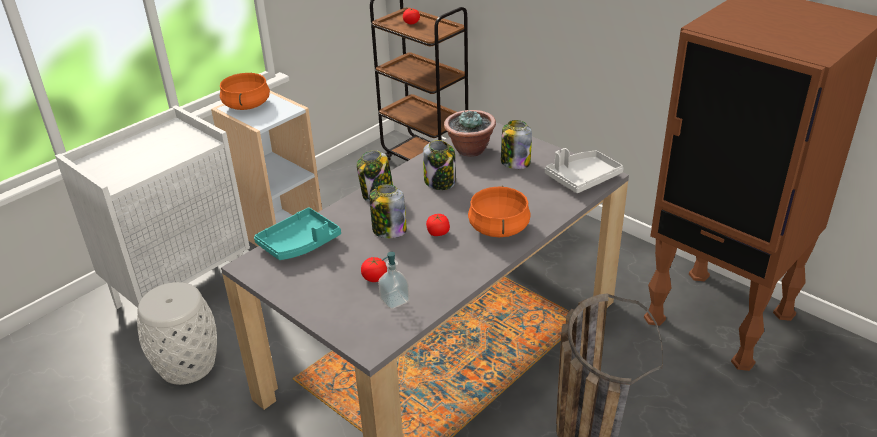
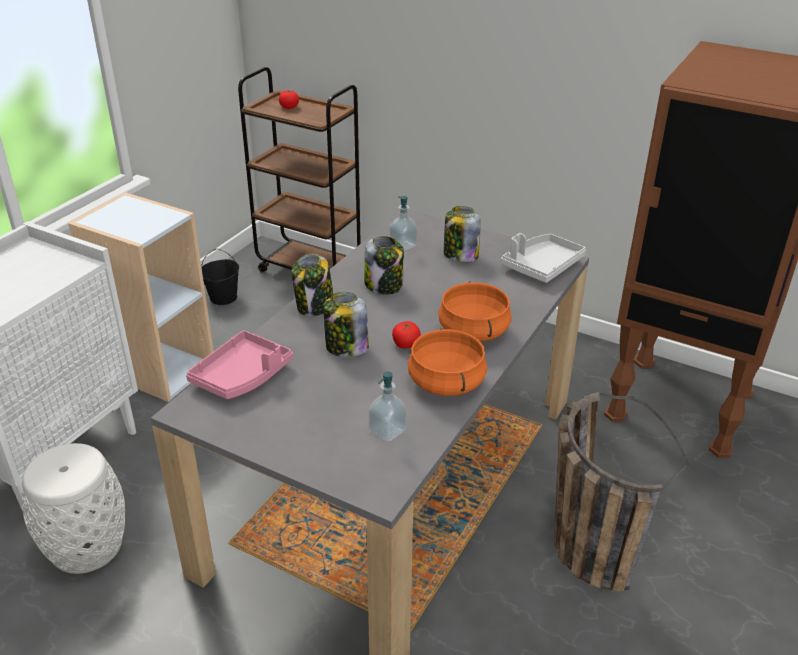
camera: 15 degrees left, 0 degrees up
(247, 105) = (114, 215): orange cooking pot -> orange cooking pot (447, 382)
(300, 243) = (242, 376): turquoise tray -> pink tray
(348, 179) = (223, 297): none -> black bucket
(374, 278) = (352, 406): tomato -> none
(470, 150) = (403, 246): potted plant -> soap dispenser

